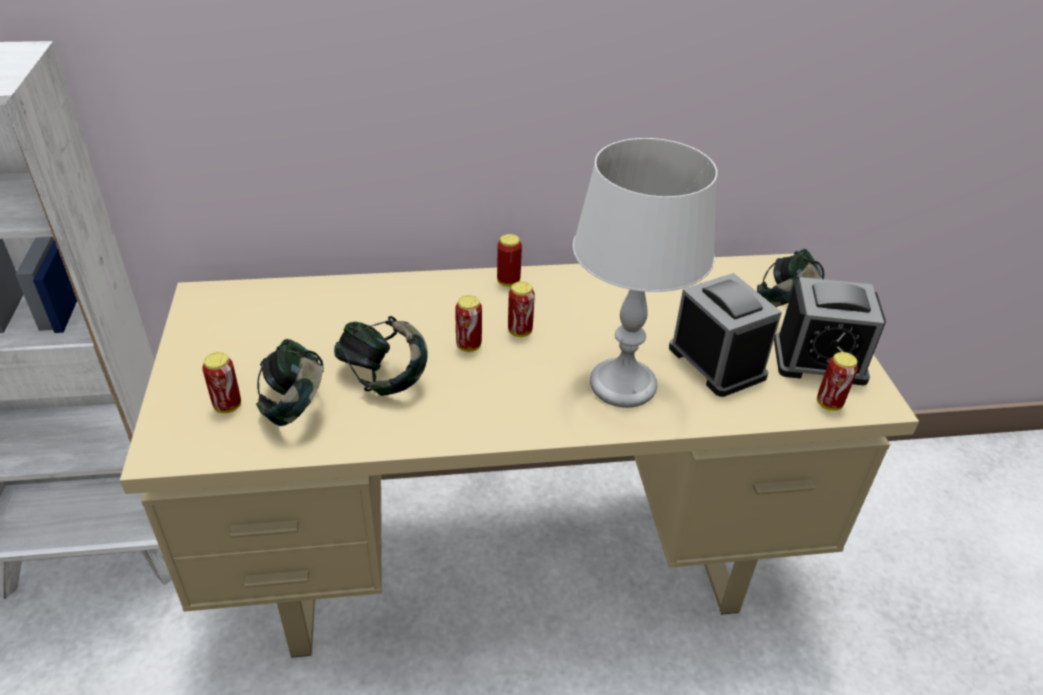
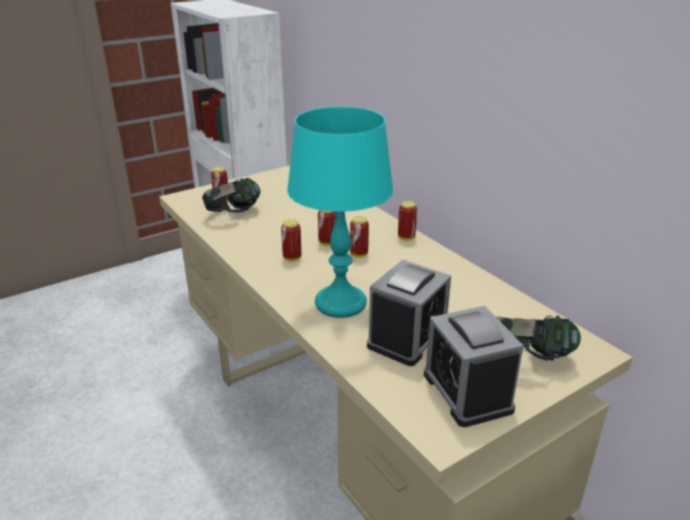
camera: 65 degrees right, 10 degrees down
(383, 378) = (275, 228): headphones -> none
(621, 385) = (340, 303): white table lamp -> turquoise table lamp
(829, 403) = (411, 406): can -> can (292, 258)

